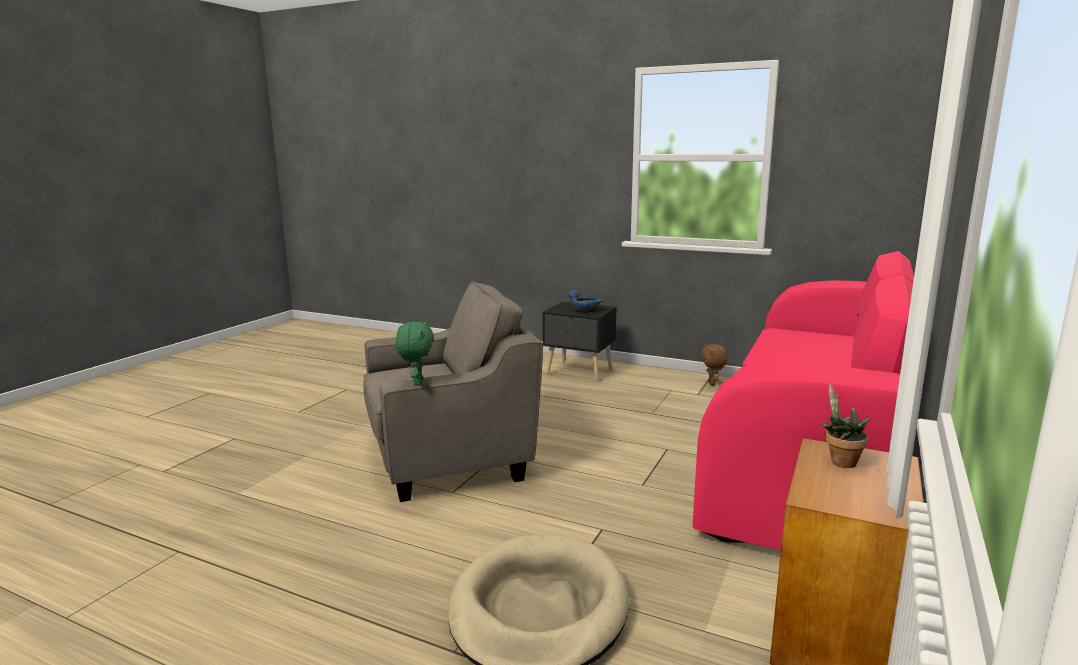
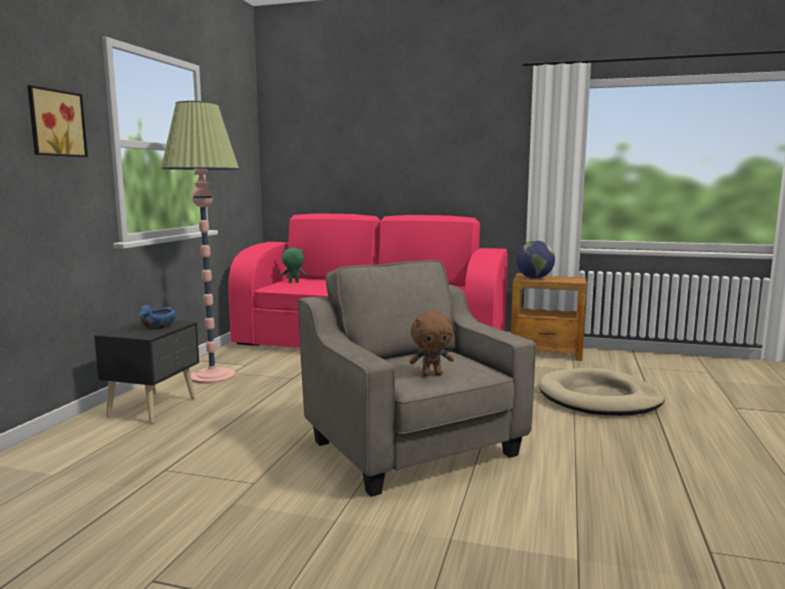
camera: 100 degrees left, 5 degrees down
(417, 382) = (504, 334): green plush toy -> green plush toy (293, 282)
(578, 147) = (55, 123): none -> picture
(658, 384) = (212, 376): none -> floor lamp
(712, 384) = (220, 360): brown plush toy -> brown plush toy (431, 375)
(840, 461) = (534, 278): potted plant -> globe

